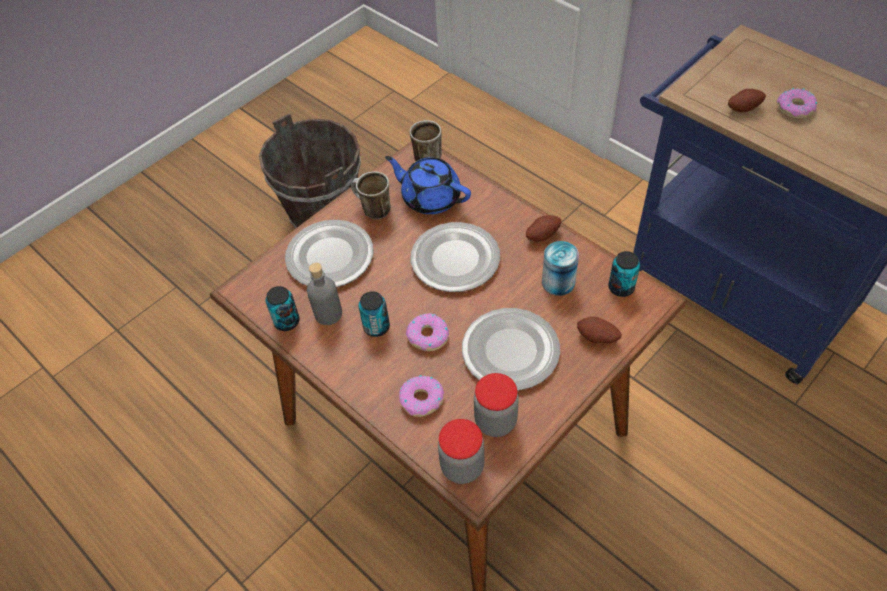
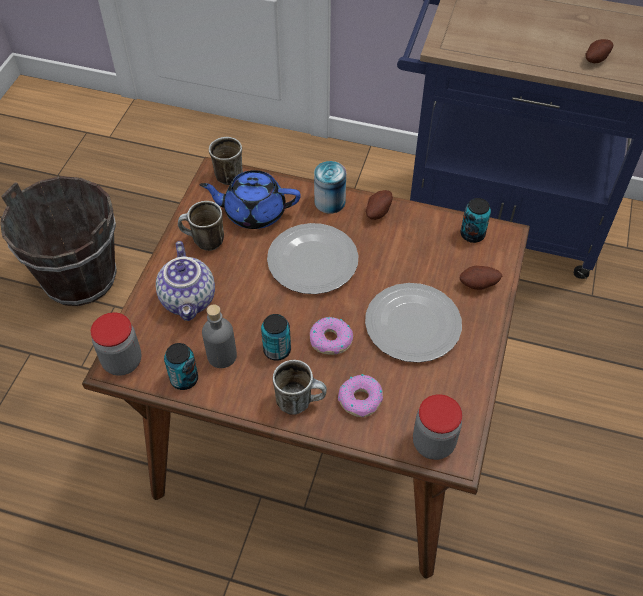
camera: 30 degrees left, 0 degrees up
(331, 256) = (190, 300): plate -> teapot
(369, 379) = (300, 401): none -> mug
(495, 421) = (437, 391): jar -> jar (122, 361)
(558, 282) = (417, 249): can -> can (329, 202)
(743, 108) = (495, 46): potato -> potato (595, 59)
(795, 108) = (536, 35): donut -> none

